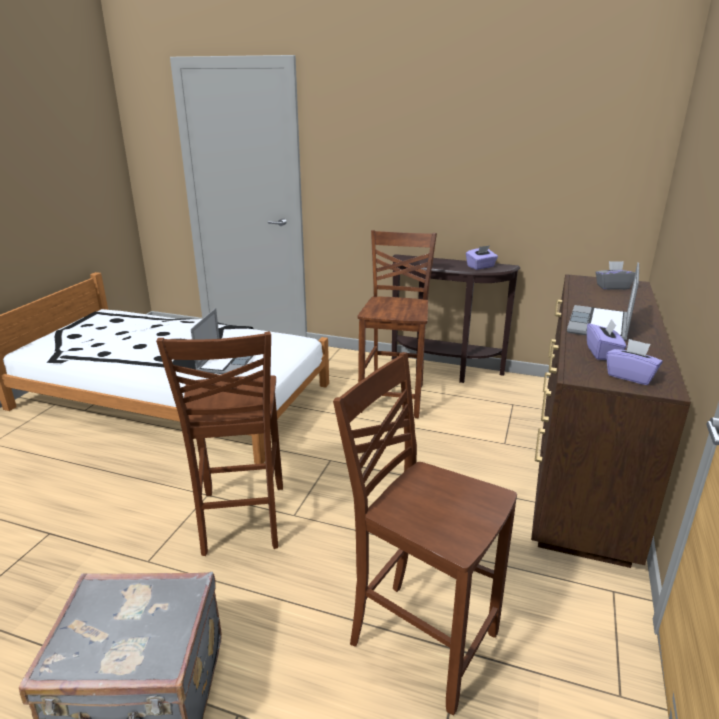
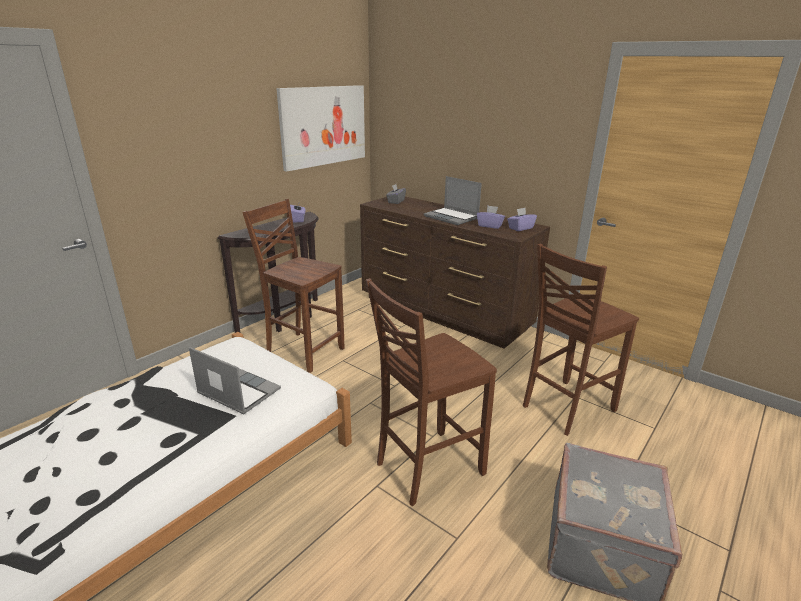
camera: 70 degrees left, 0 degrees up
(241, 521) = (426, 467): brown chair -> brown chair turned 135 degrees clockwise
(571, 163) = (323, 126): none -> picture

